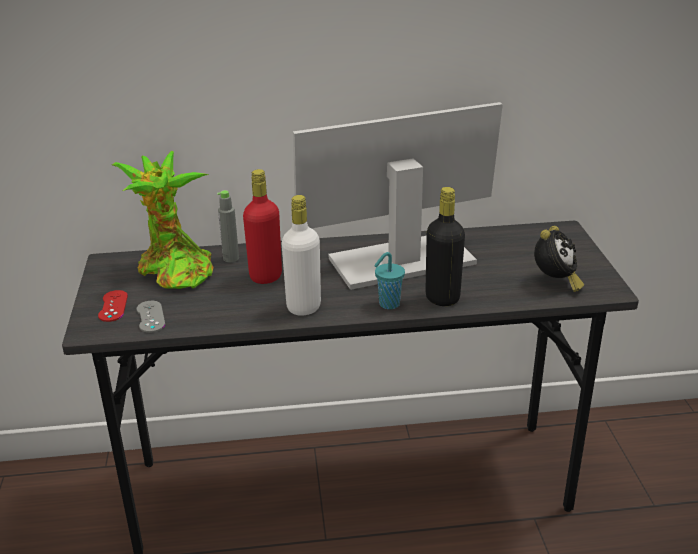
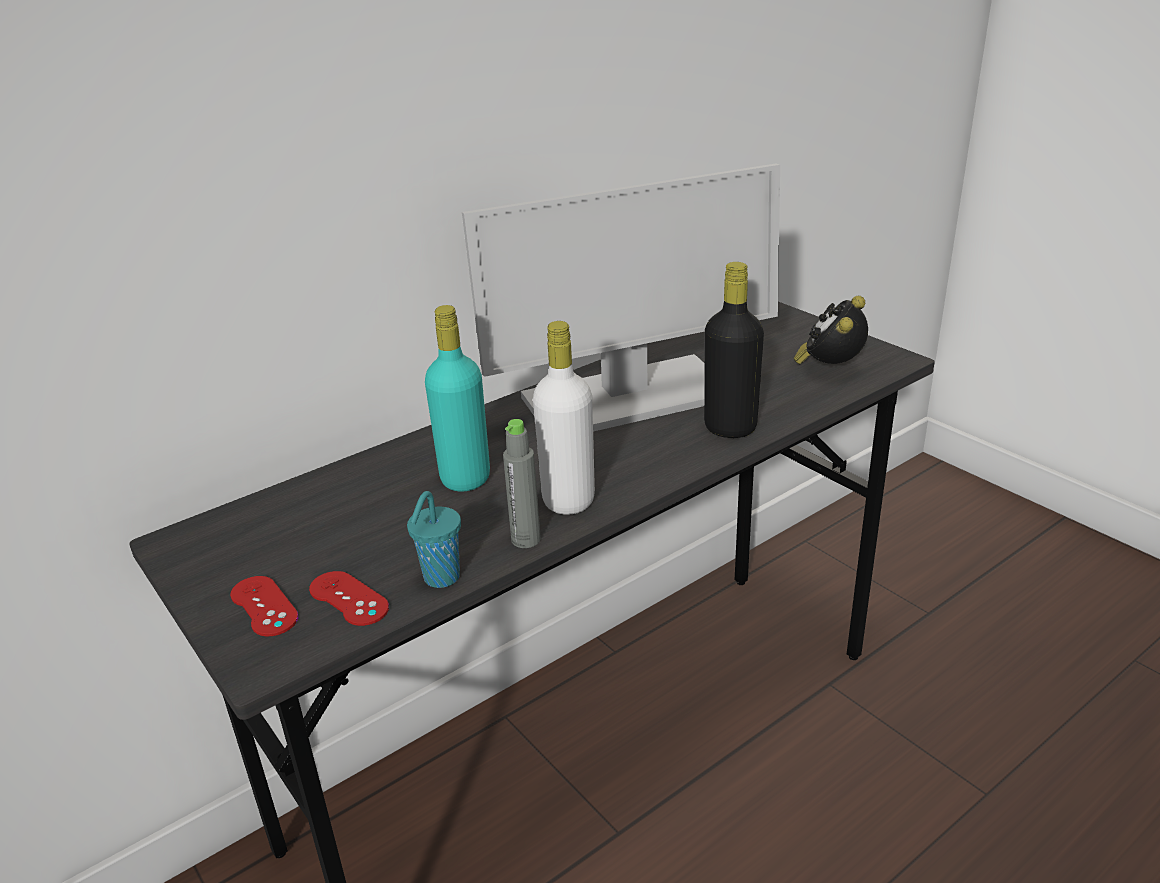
camera: 30 degrees left, 0 degrees up
(150, 317) = (348, 598): grey game controller -> red game controller
(173, 271) = (310, 519): potted plant -> none
(231, 258) = (383, 471): grey bottle -> grey bottle (526, 539)
(265, 276) = (465, 478): red bottle -> turquoise bottle
(388, 304) = (674, 458): turquoise cup -> turquoise cup (440, 579)
(402, 260) = (626, 399): monitor -> monitor turned 150 degrees counterclockwise
(555, 282) = (830, 369): alarm clock -> alarm clock turned 150 degrees counterclockwise

